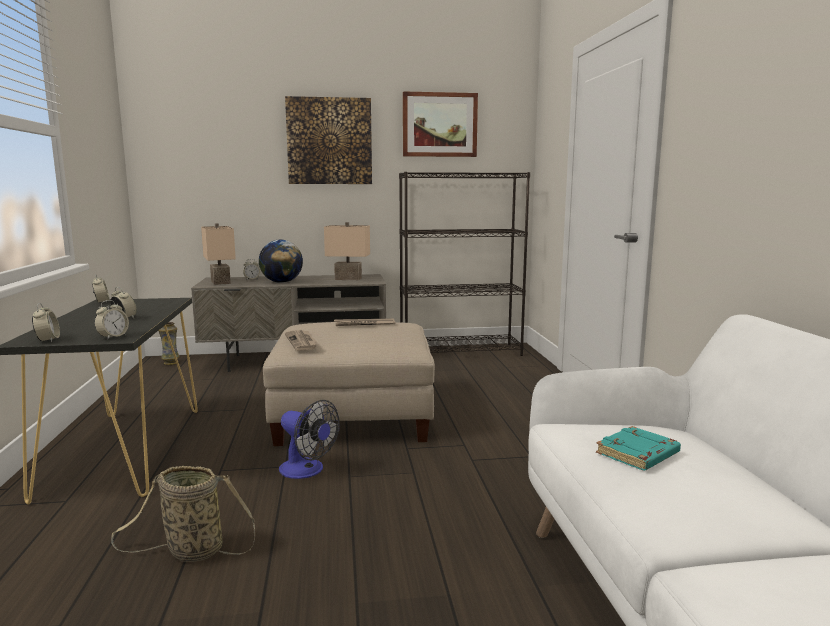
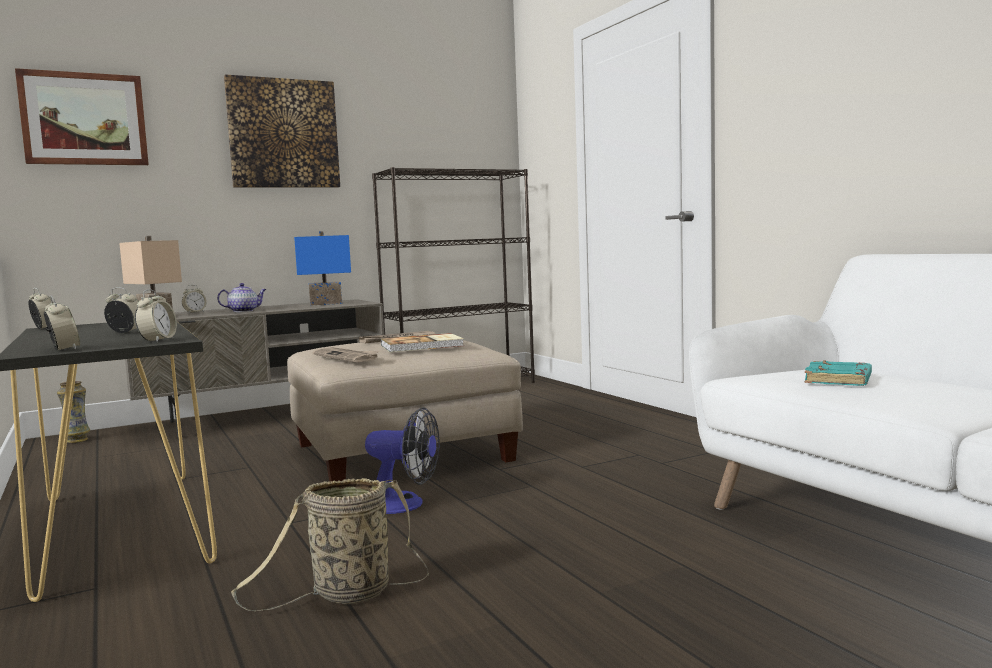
camera: 20 degrees left, 5 degrees down
(282, 282) = (244, 311): globe -> teapot
(349, 278) = (326, 303): beige table lamp -> blue table lamp
(367, 337) = (423, 346): none -> book
(439, 125) = (414, 117): picture -> picture (84, 119)

